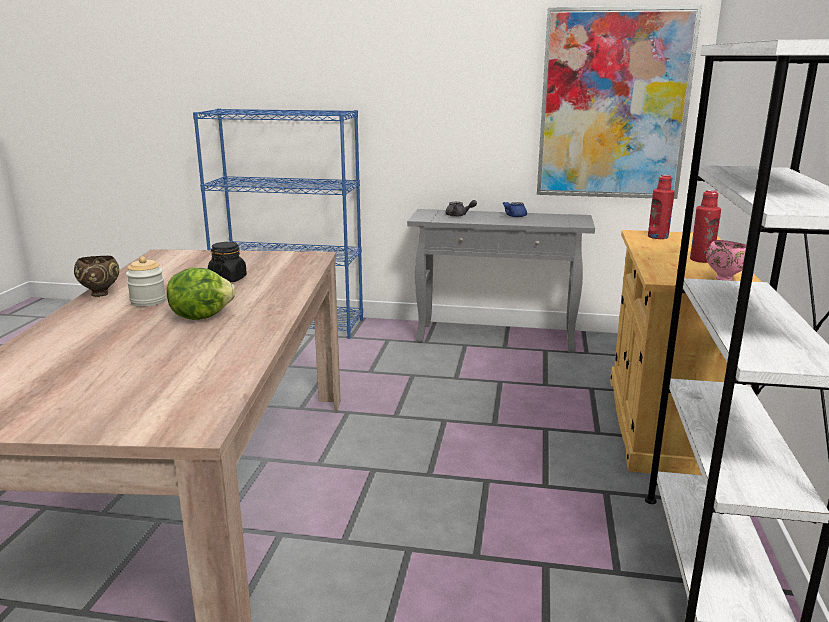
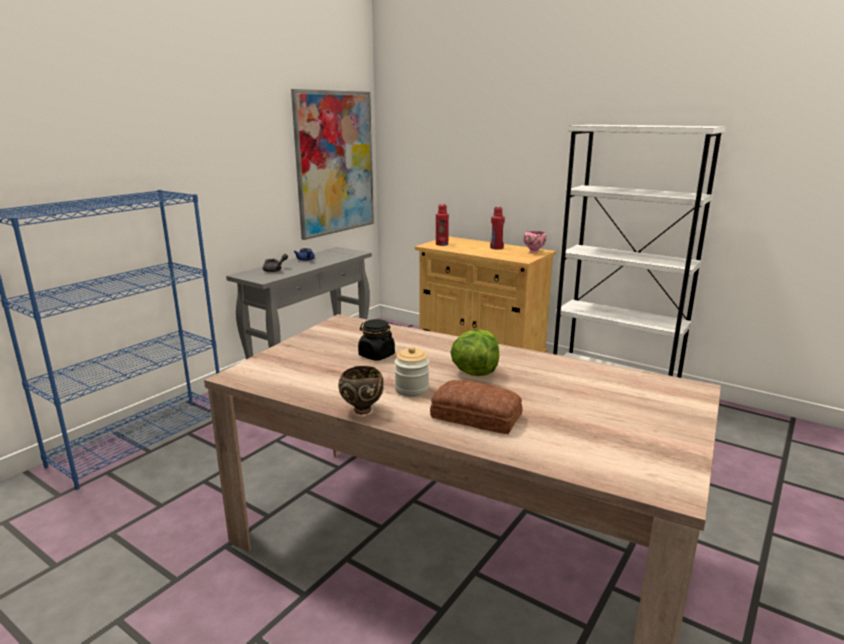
camera: 65 degrees left, 0 degrees up
(88, 330) = (476, 417): none -> bread

